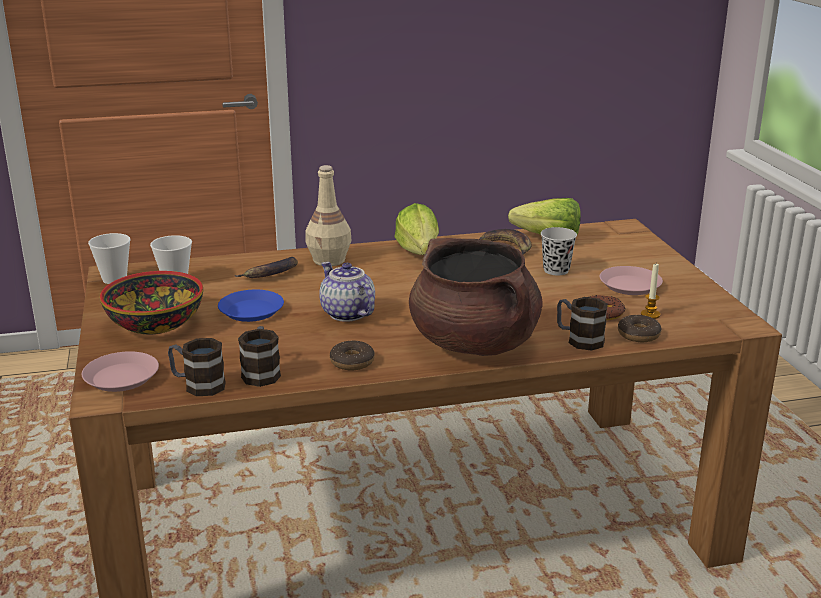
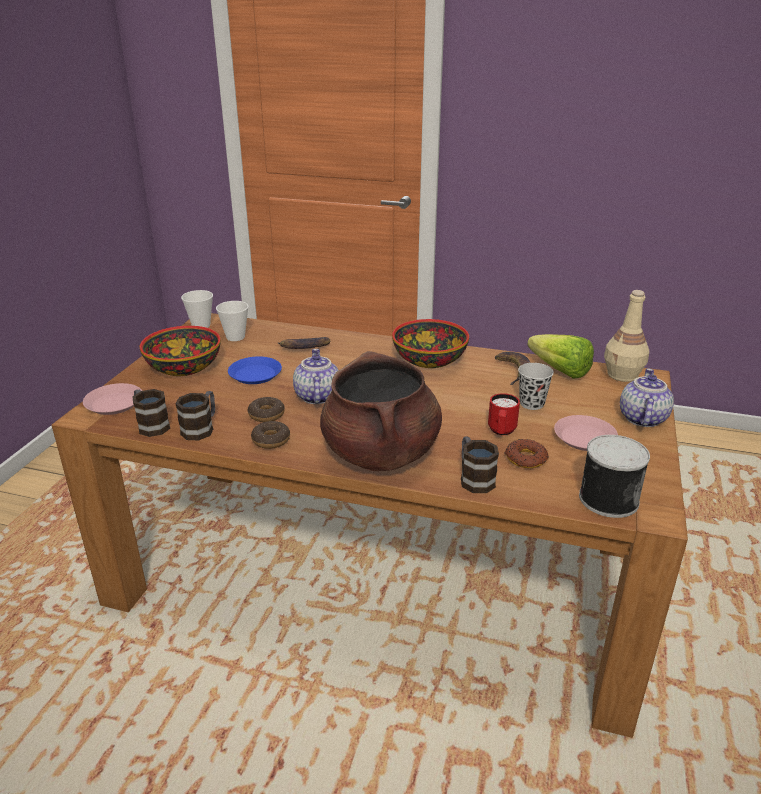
camera: 30 degrees right, 5 degrees up
(329, 260) = (358, 346): beige bottle -> beige bottle (623, 375)
(418, 256) = (430, 359): lettuce -> bowl
(558, 298) = (501, 432): none -> red mug
(638, 335) = (534, 491): donut -> donut (266, 414)
(650, 314) = (570, 474): candle -> none
(655, 259) = (641, 418): none -> teapot
(698, 323) = (607, 498): none -> can

